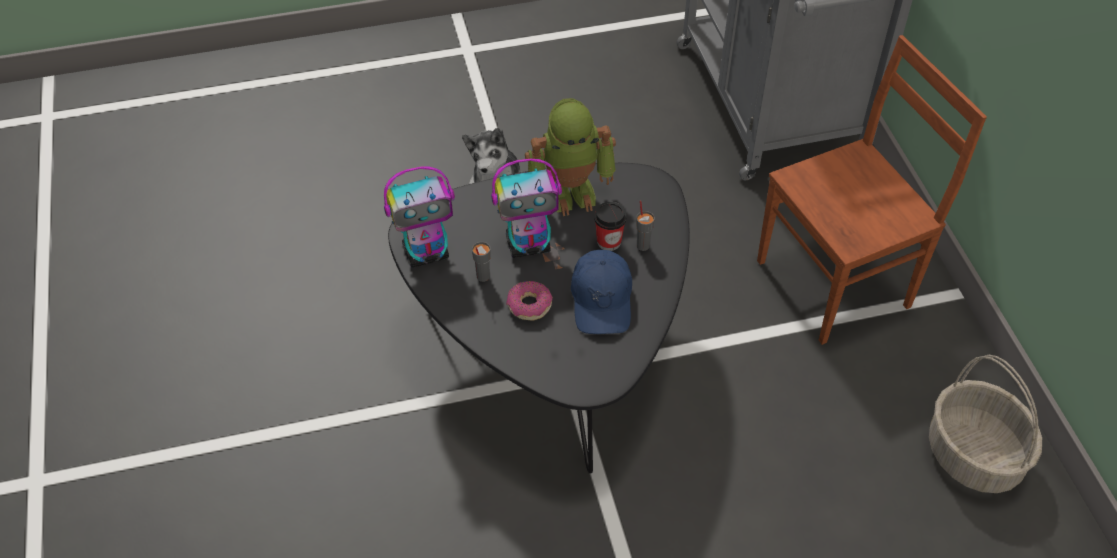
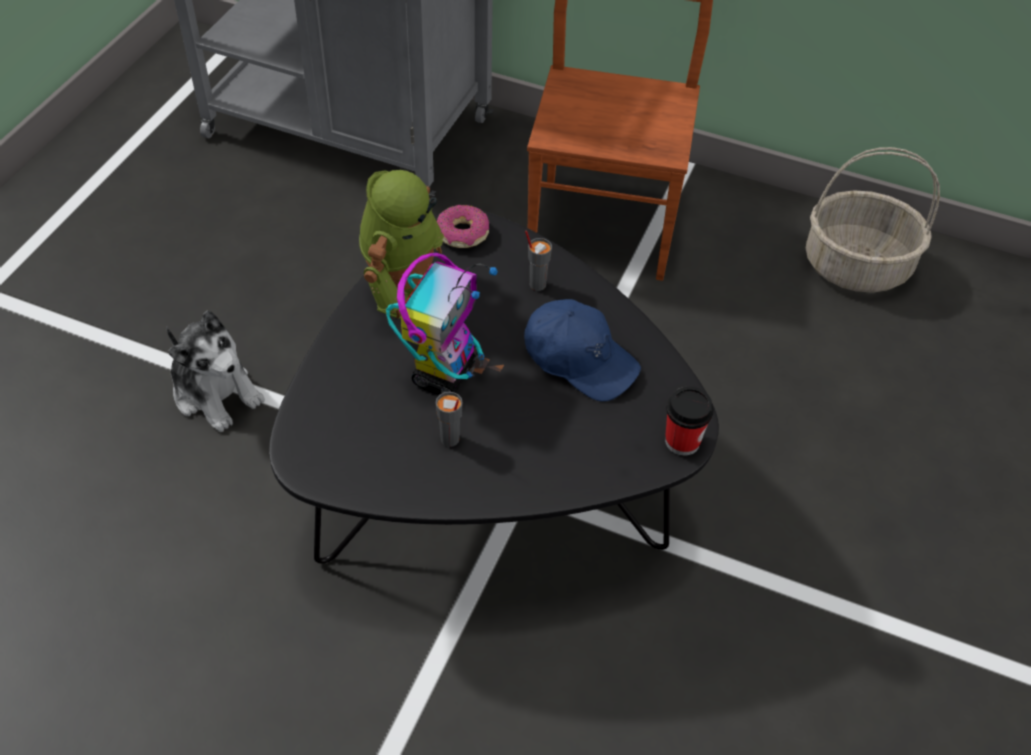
camera: 55 degrees left, 0 degrees up
(427, 253) = (363, 470): toy robot -> none
(529, 305) = (531, 423): donut -> donut (462, 234)
(609, 242) = (506, 306): cup -> cup (682, 441)

